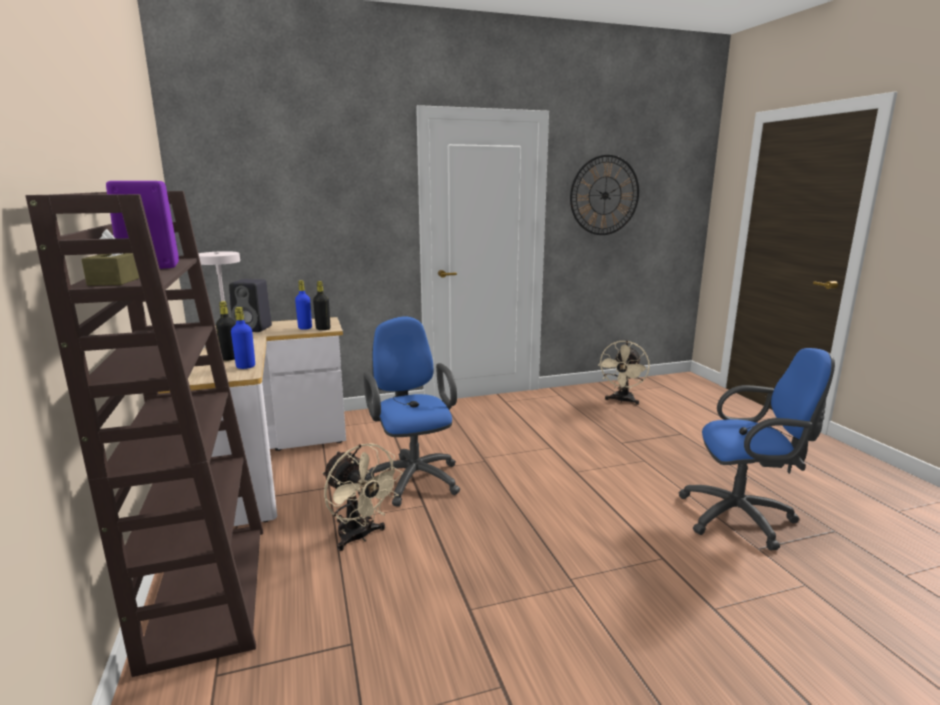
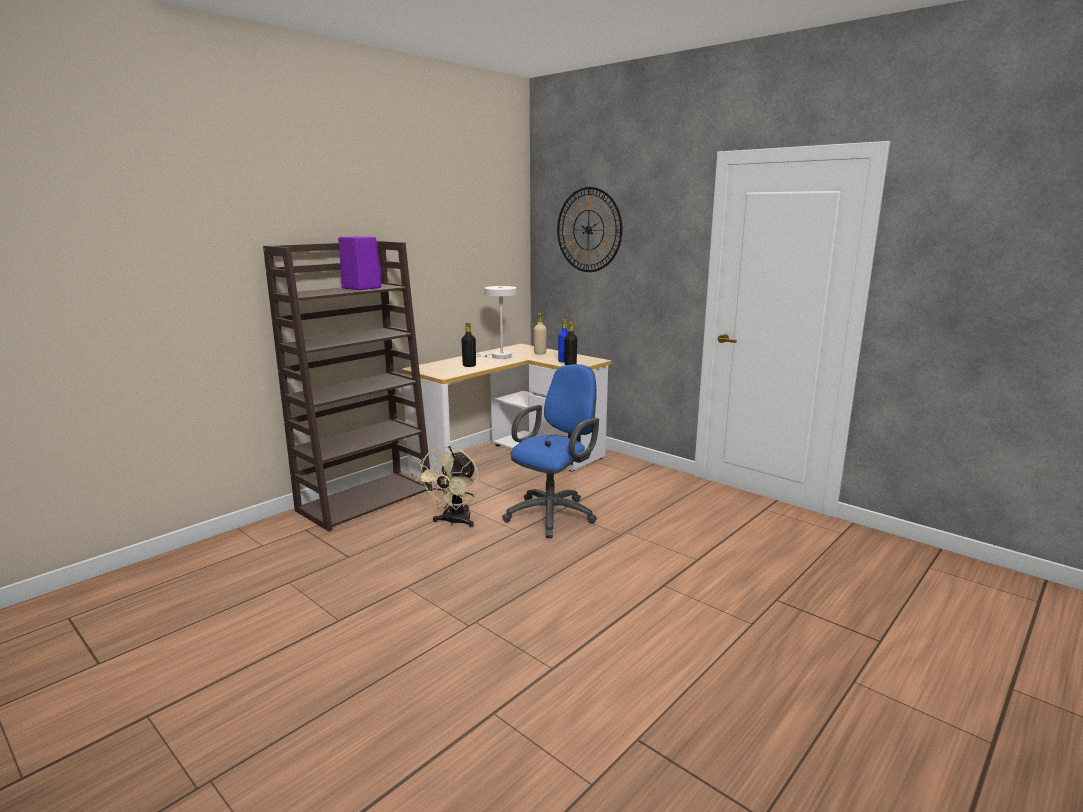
camera: 60 degrees right, 0 degrees up
(118, 280) = (311, 292): brown tissue box -> none
(245, 366) = (458, 372): blue bottle -> none
(254, 328) = (540, 353): black speaker -> beige bottle
(604, 195) = (981, 263): wall clock -> wall clock (588, 230)
(622, 401) = (908, 577): beige fan -> none
(743, 518) = (698, 721): blue office chair -> none

